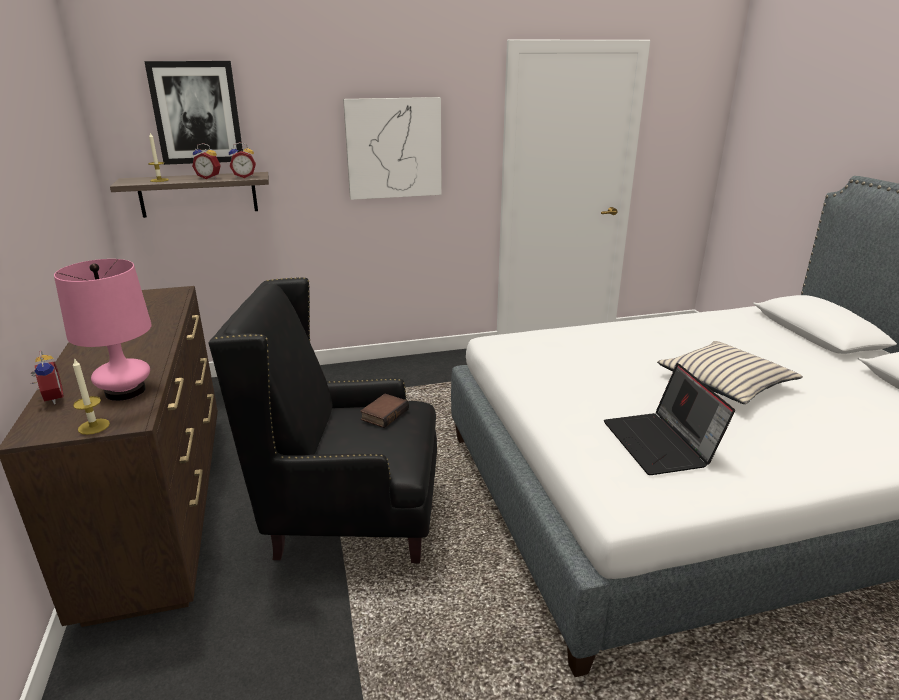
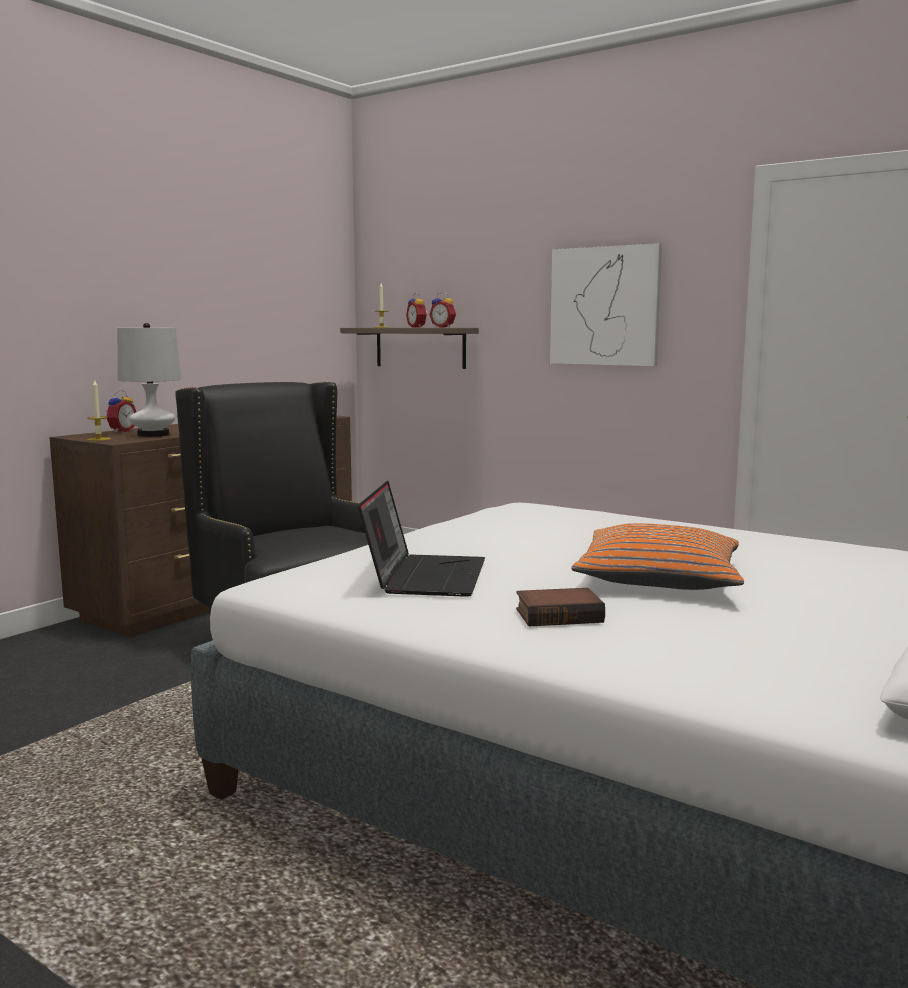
camera: 50 degrees right, 15 degrees down
(125, 391) = (153, 435): pink table lamp -> white table lamp
(197, 113) = (428, 268): picture -> none
(384, 414) = (341, 531): book -> book (559, 615)
(661, 444) = (424, 576): laptop -> laptop turned 150 degrees clockwise
(725, 382) = (659, 577): beige pillow -> orange pillow

